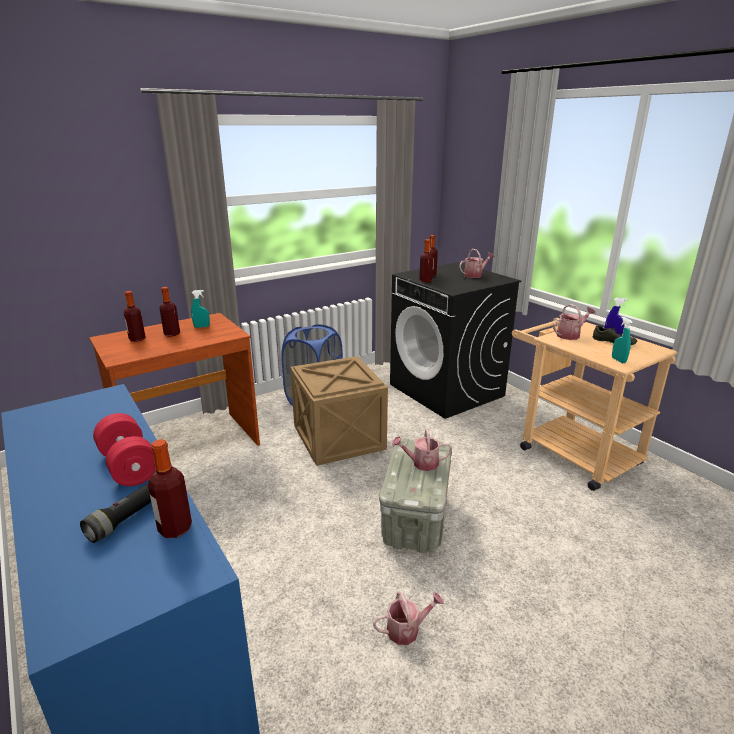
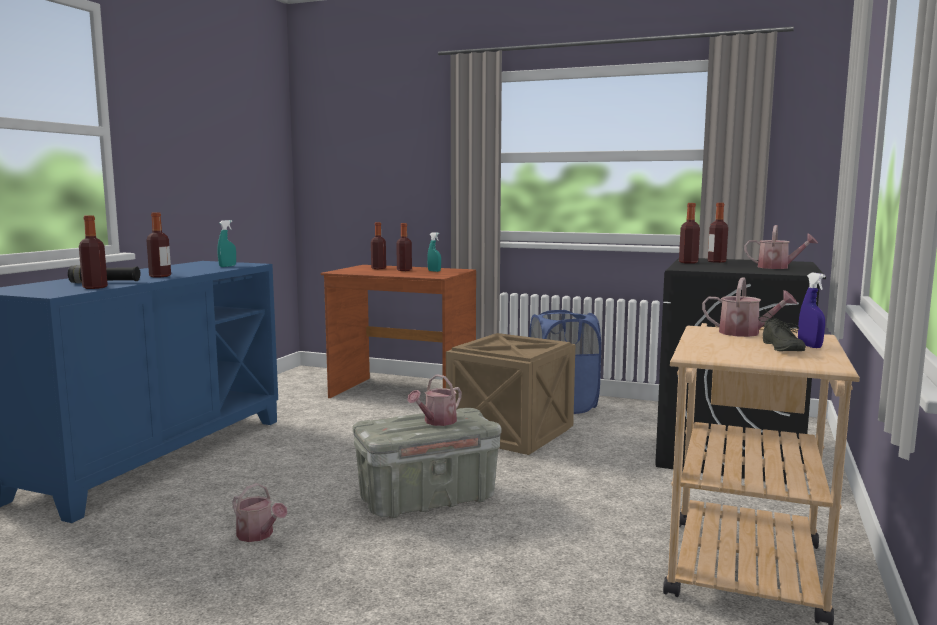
camera: 55 degrees right, 15 degrees down
(129, 466) = (160, 276): red dumbbell -> bottle
(421, 463) = (437, 422): watering can -> watering can turned 105 degrees counterclockwise
(618, 360) = (708, 353): turquoise spray bottle -> turquoise spray bottle (227, 266)

